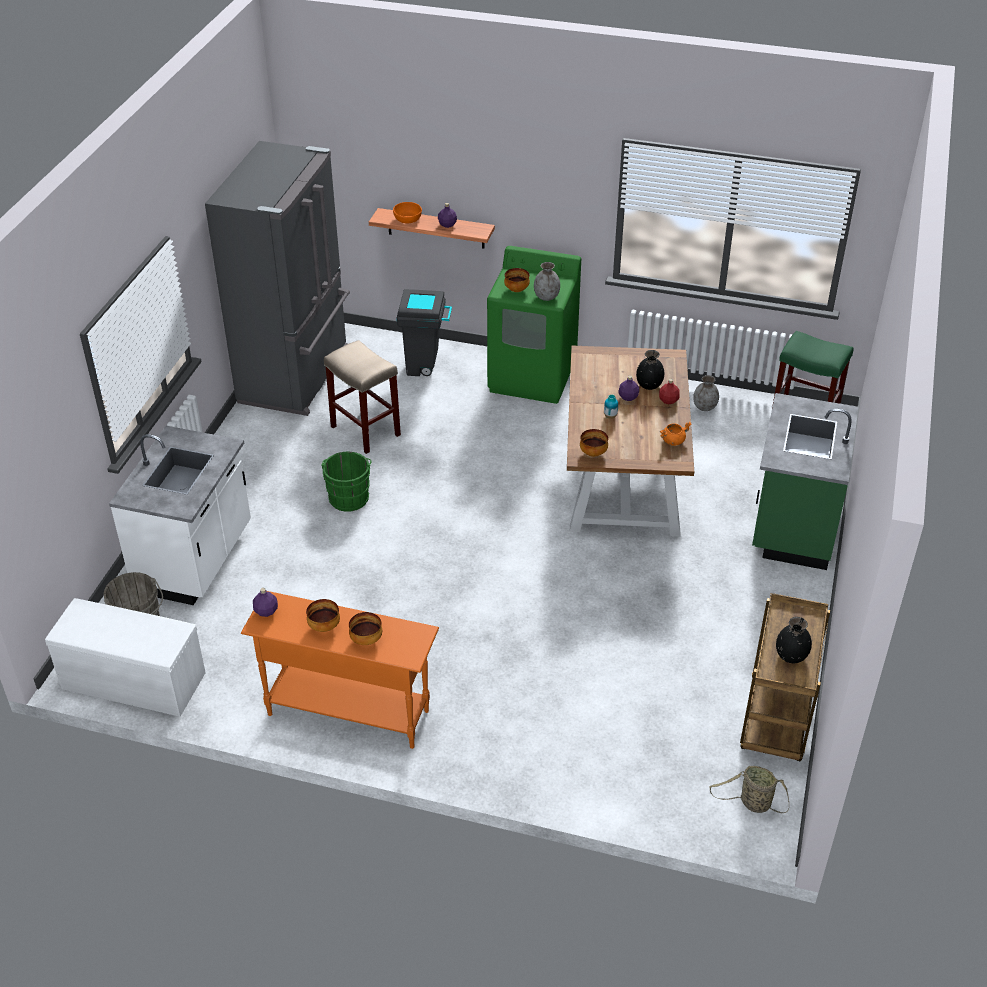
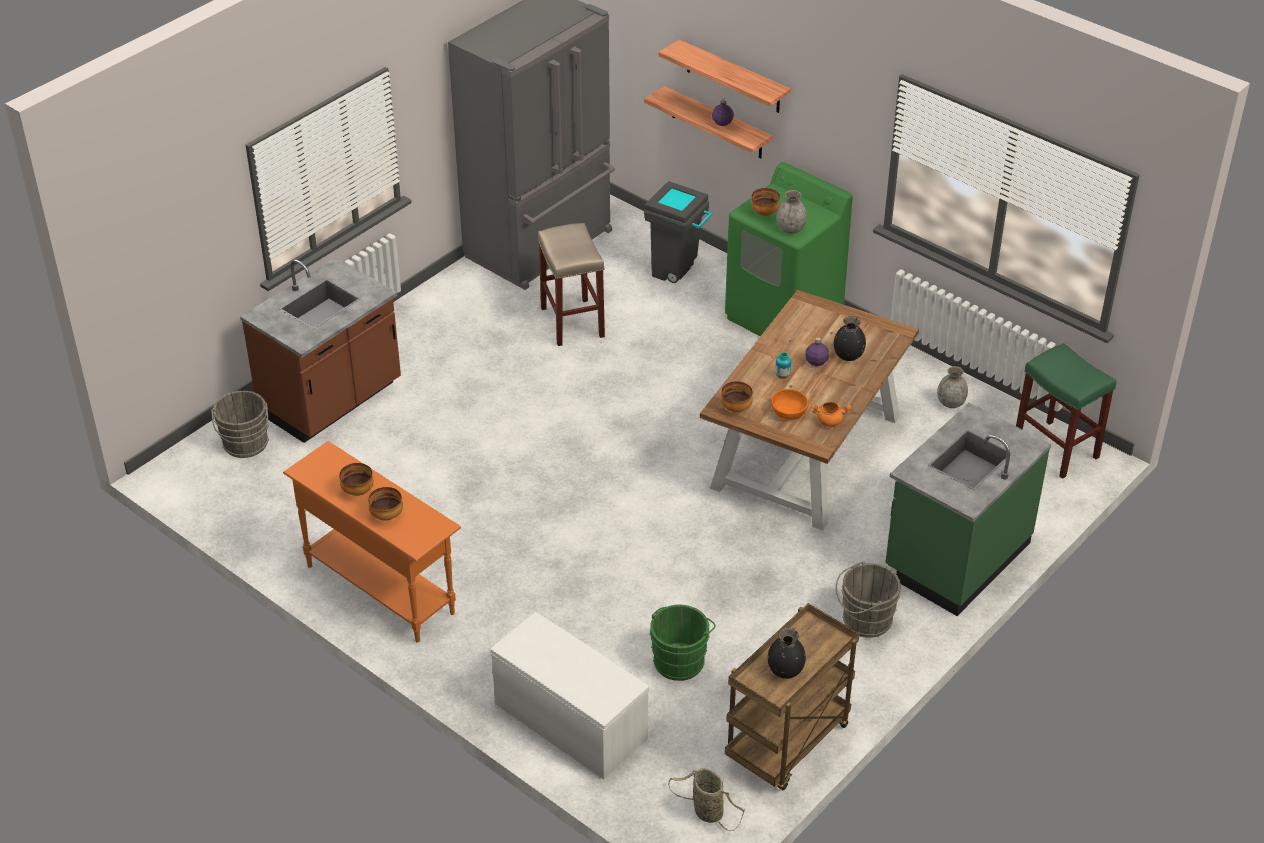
camera: 25 degrees right, 0 degrees up
(132, 681) = (209, 495): white bench -> white bench (568, 721)
(196, 560) = (332, 401): white counter -> brown counter
(266, 611) = (316, 460): purple bottle -> none
(349, 496) = (513, 384): green bucket -> green bucket (680, 660)
(408, 219) = (686, 106): orange bowl -> orange bowl (789, 412)
(450, 182) = (733, 77): none -> shelf
(668, 400) = (856, 377): red bottle -> none
(761, 598) = (864, 620): none -> grey bucket

